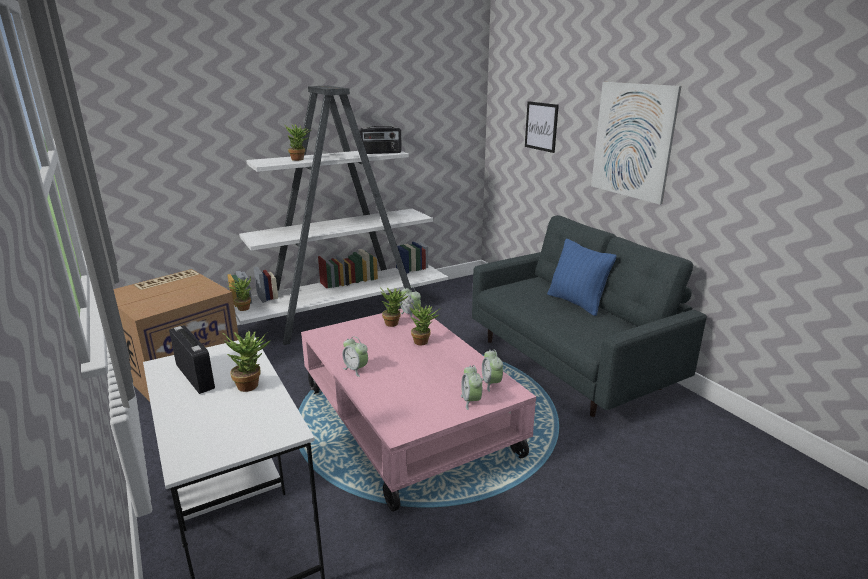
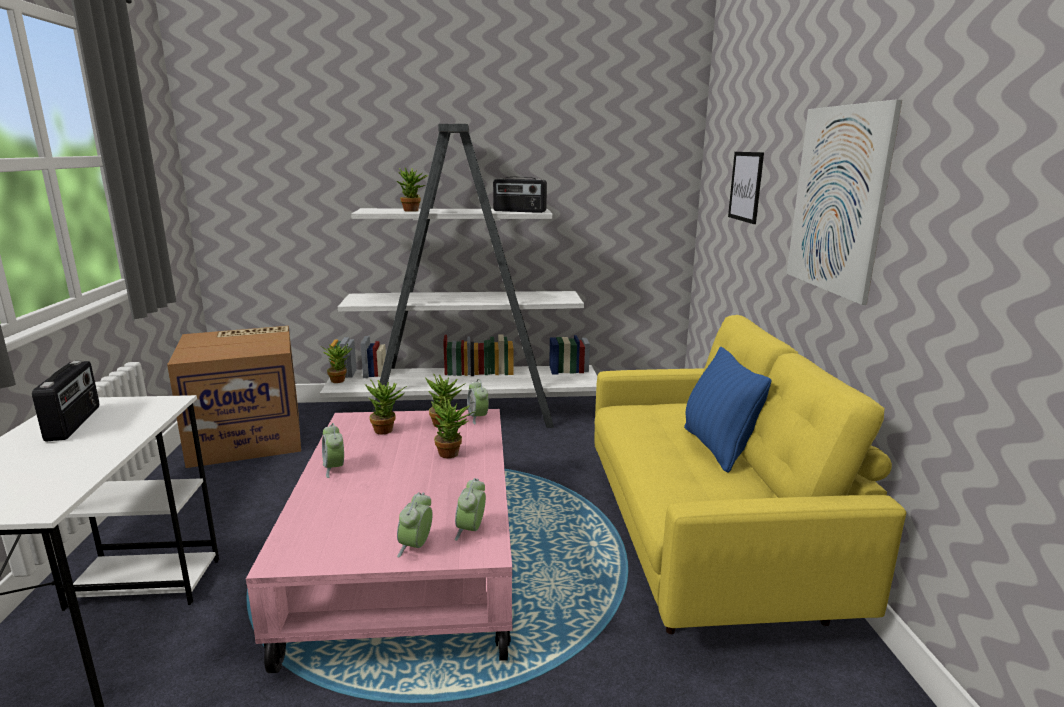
camera: 25 degrees right, 5 degrees down
(252, 384) = (104, 444): potted plant -> potted plant (387, 430)
(570, 363) = (704, 542): grey sofa -> yellow sofa

